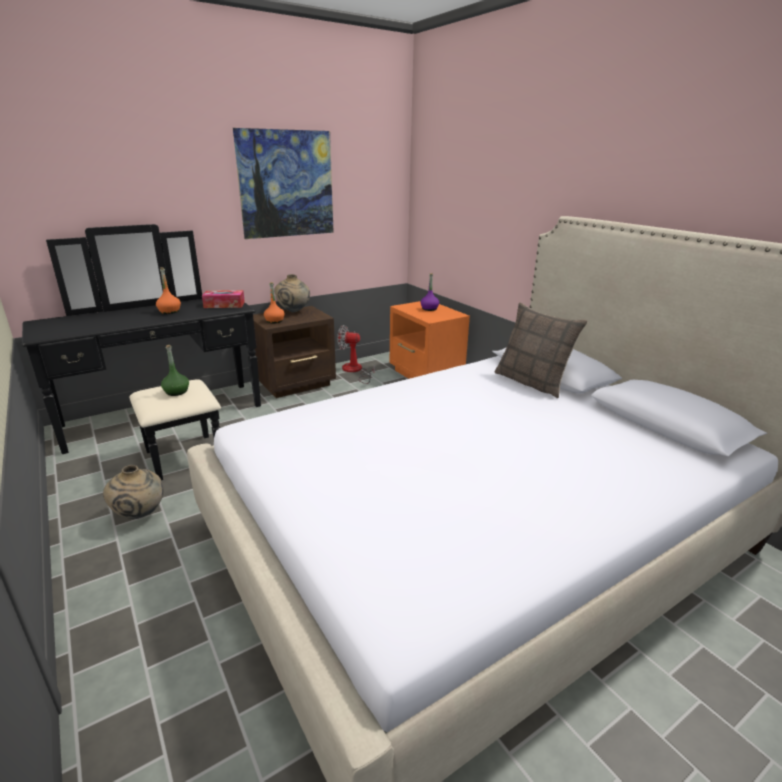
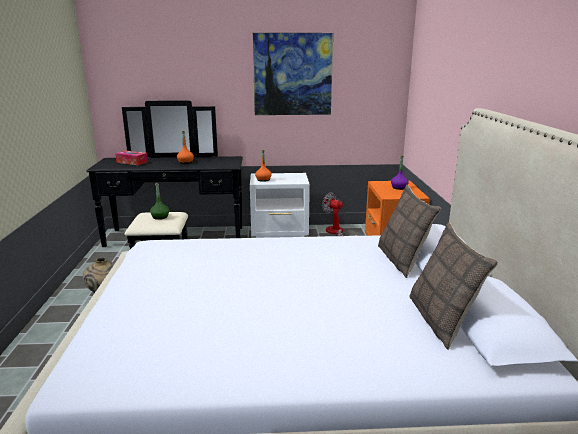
camera: 30 degrees right, 5 degrees down
(224, 305) = (224, 162): tissue box -> tissue box (132, 162)
(294, 312) = (286, 175): beige vase -> none
(296, 384) = (280, 234): brown nightstand -> white nightstand
(633, 430) = (441, 321): none -> pillow

